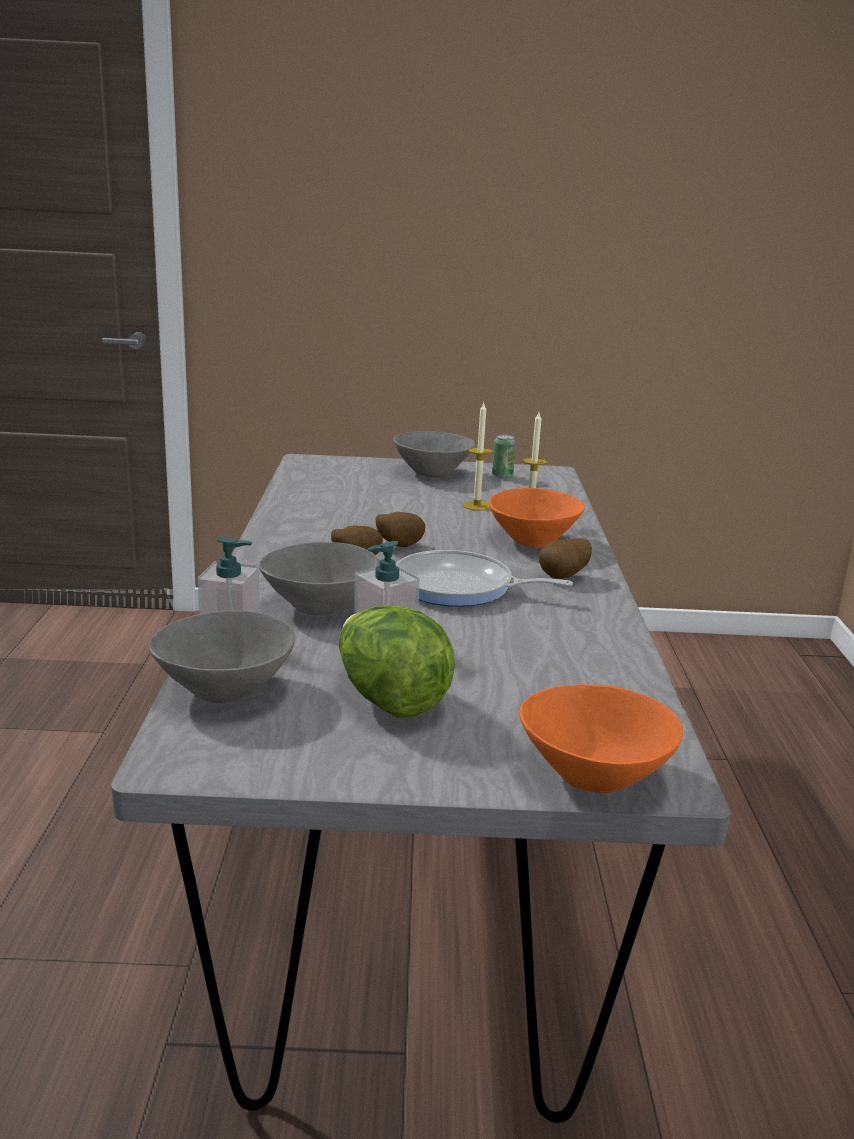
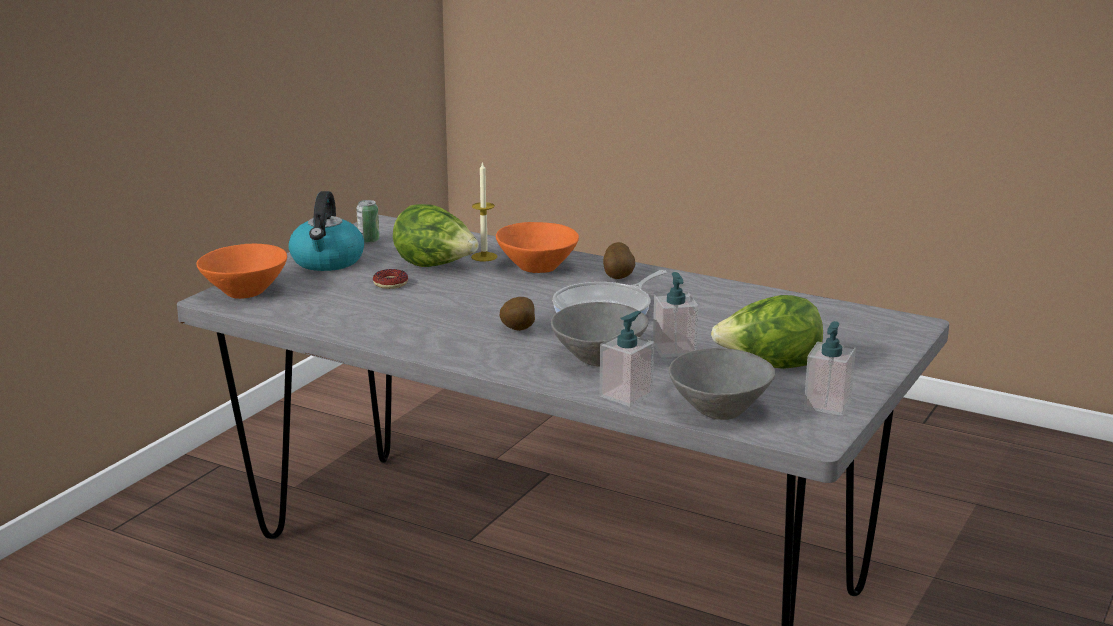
camera: 60 degrees left, 0 degrees up
(295, 757) = (827, 405): none -> soap dispenser
(398, 546) = (499, 310): potato -> none
(411, 499) = (390, 284): none -> donut
(433, 473) = (327, 261): grey bowl -> kettle
(476, 506) = (435, 266): candle -> lettuce
(592, 775) = (894, 338): orange bowl -> orange bowl (244, 292)

